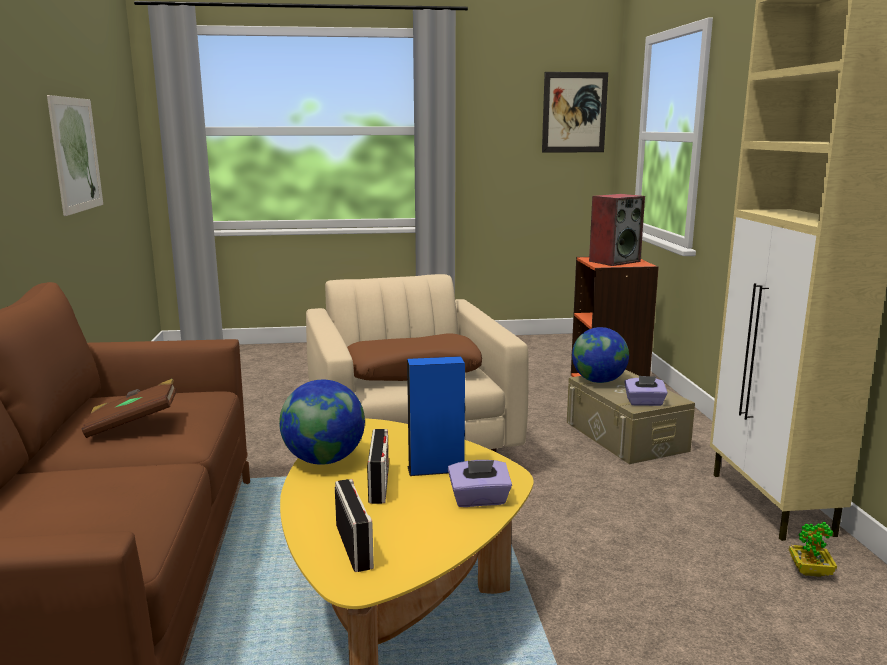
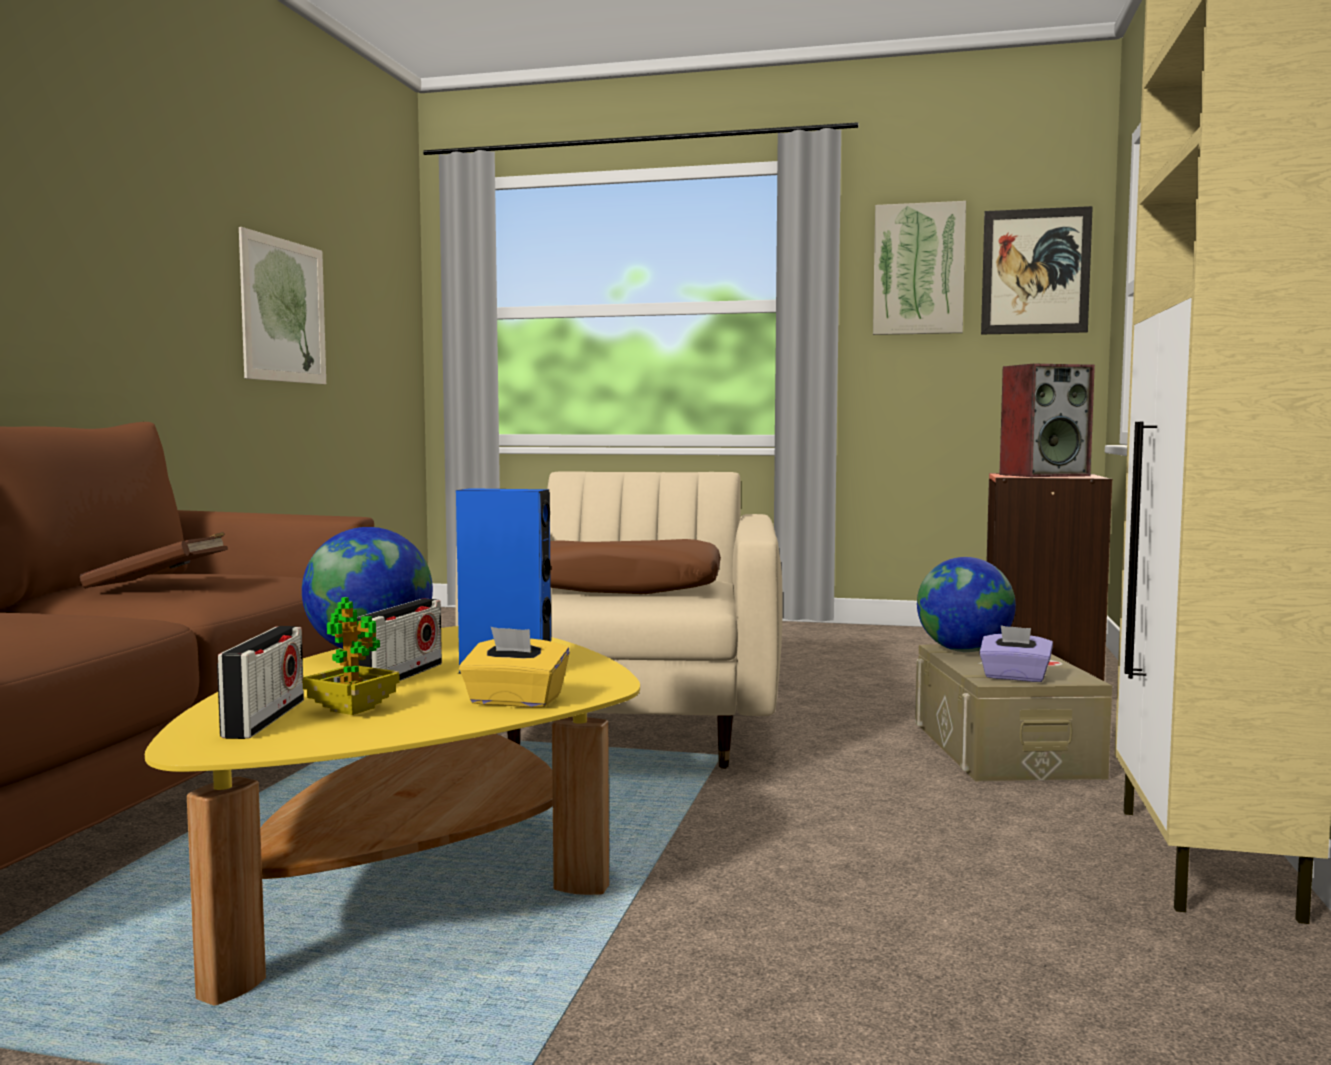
camera: 20 degrees right, 10 degrees down
(479, 500) = (515, 701): purple tissue box -> yellow tissue box
(504, 108) = (918, 269): none -> picture
(810, 571) = (1196, 961): potted plant -> potted plant (352, 709)

